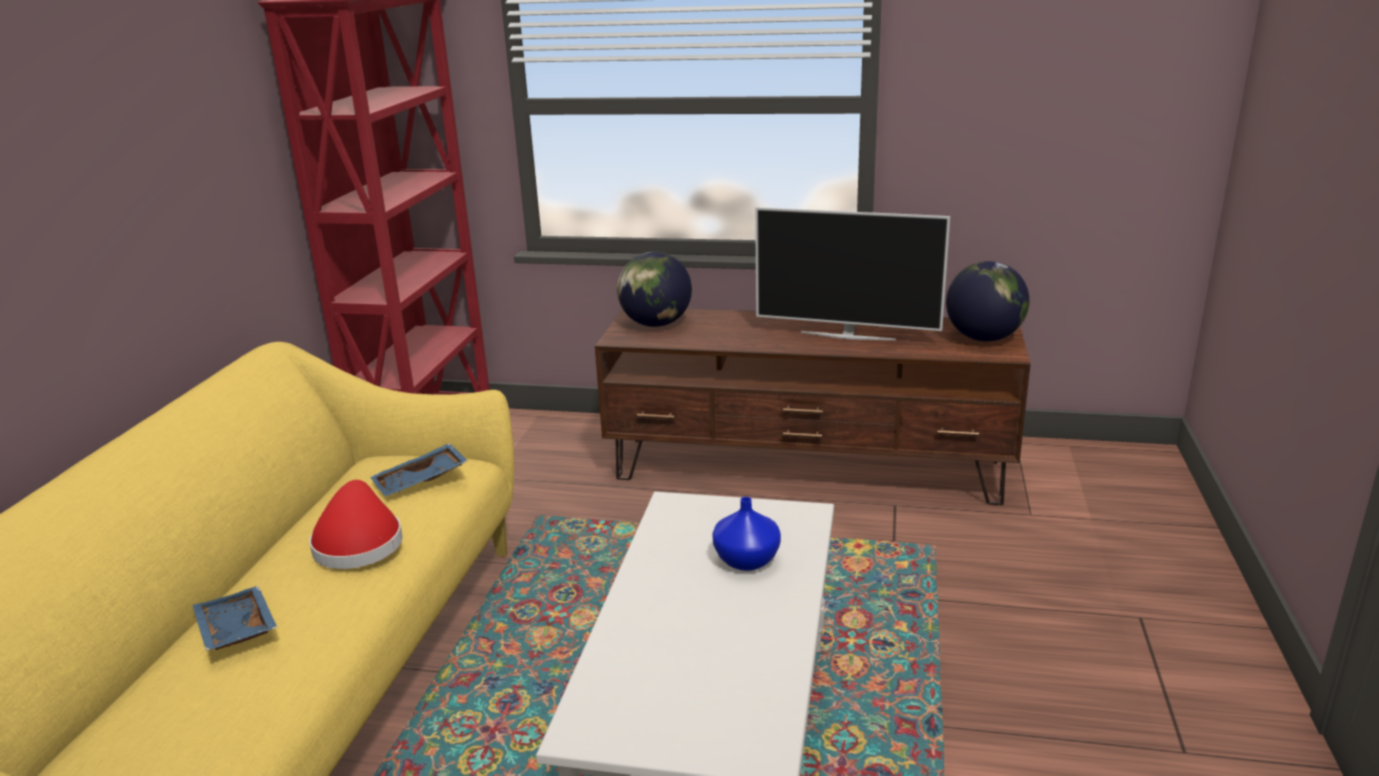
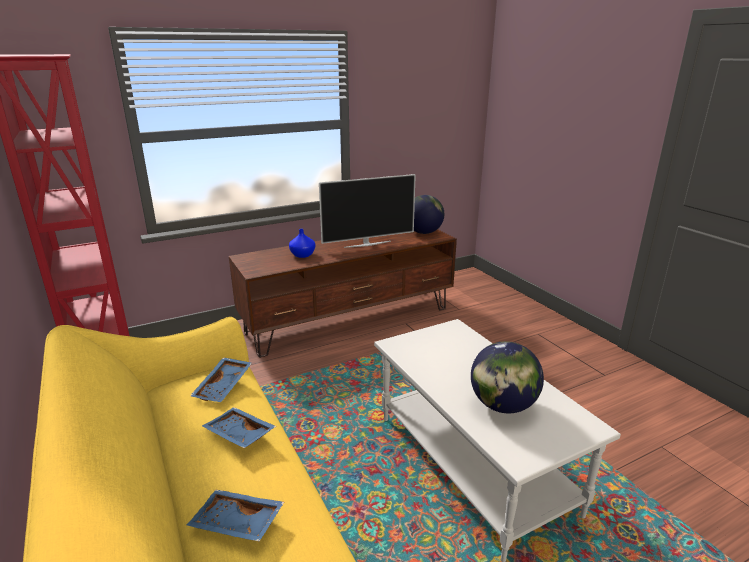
camera: 40 degrees left, 0 degrees up
(358, 542) = (238, 435): red hat -> blue tray
(655, 324) = (263, 260): globe -> globe (502, 405)
(747, 560) = (463, 354): blue vase -> blue vase (303, 255)

